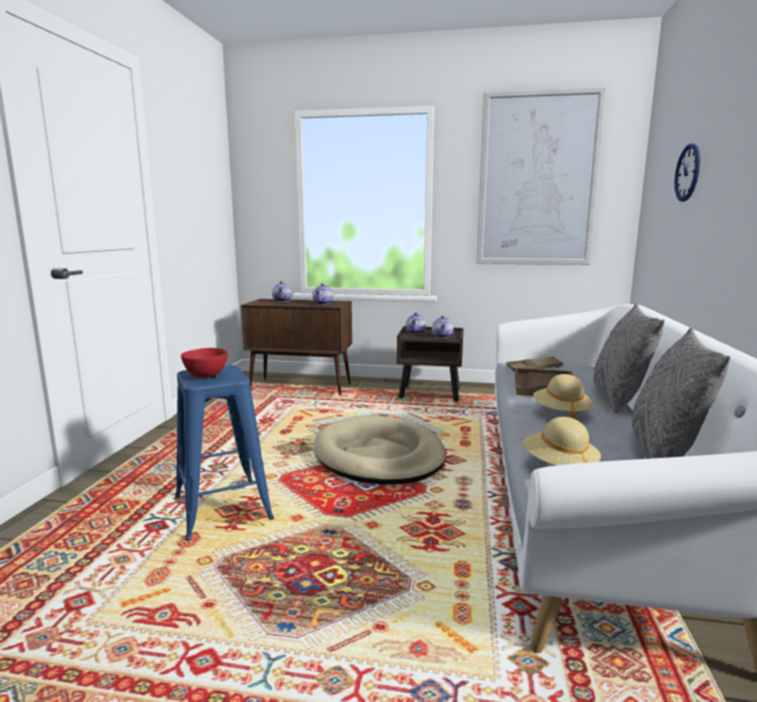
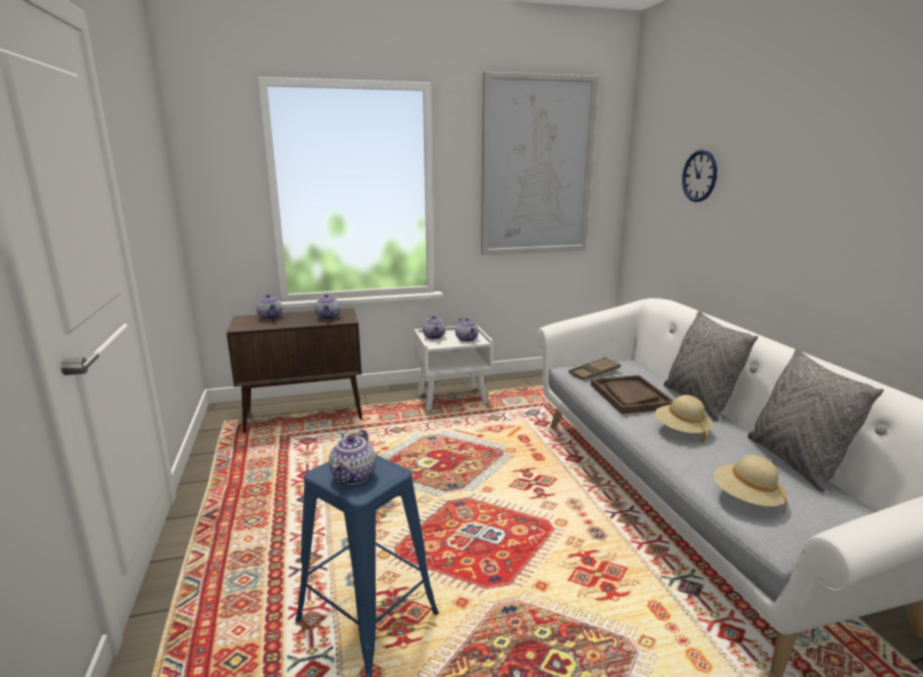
camera: 25 degrees left, 5 degrees up
(206, 376) = (354, 476): red bowl -> teapot
(379, 456) = (472, 494): beige dog bed -> none
(430, 393) = (453, 398): brown nightstand -> white nightstand

